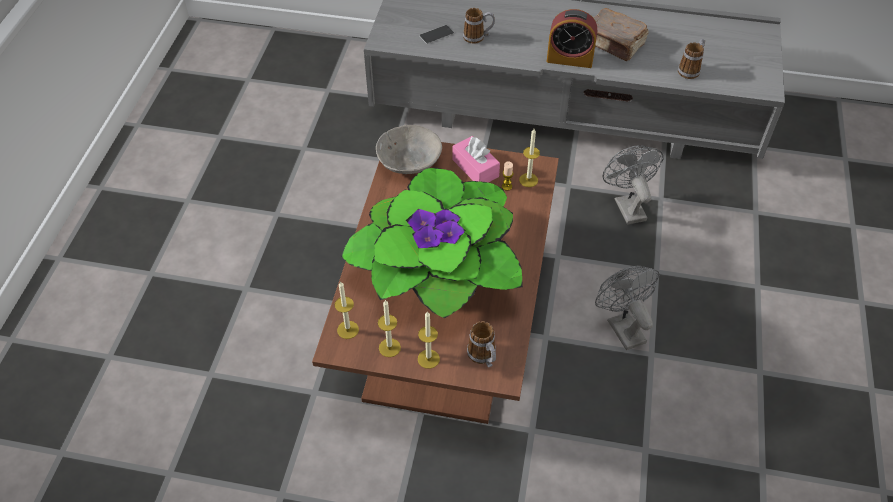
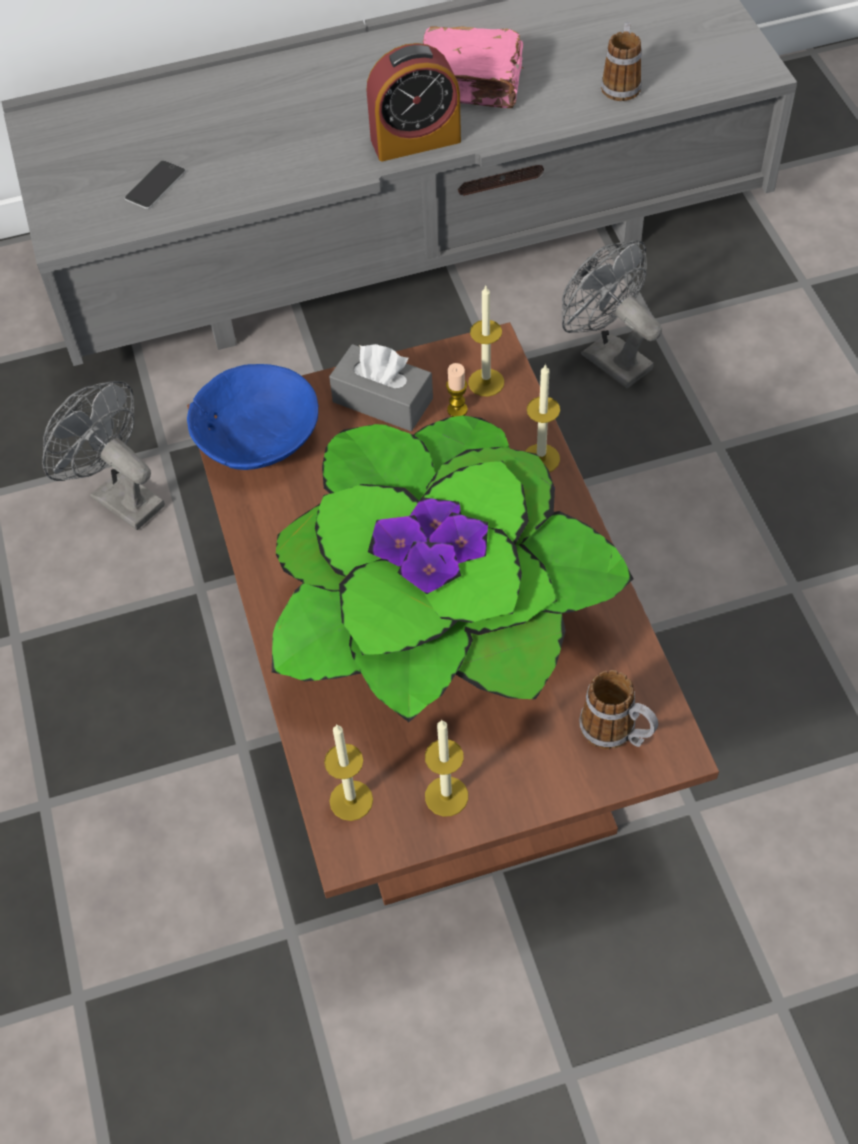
camera: 25 degrees left, 5 degrees up
(410, 160) = (258, 436): grey bowl -> blue bowl
(428, 359) = (526, 782): candle -> candle (541, 459)
(475, 168) = (382, 400): pink tissue box -> grey tissue box
(478, 37) = (233, 162): mug -> none
(614, 43) = (472, 85): brown book -> pink book
(622, 326) = (723, 563): grey fan -> grey fan (119, 497)

